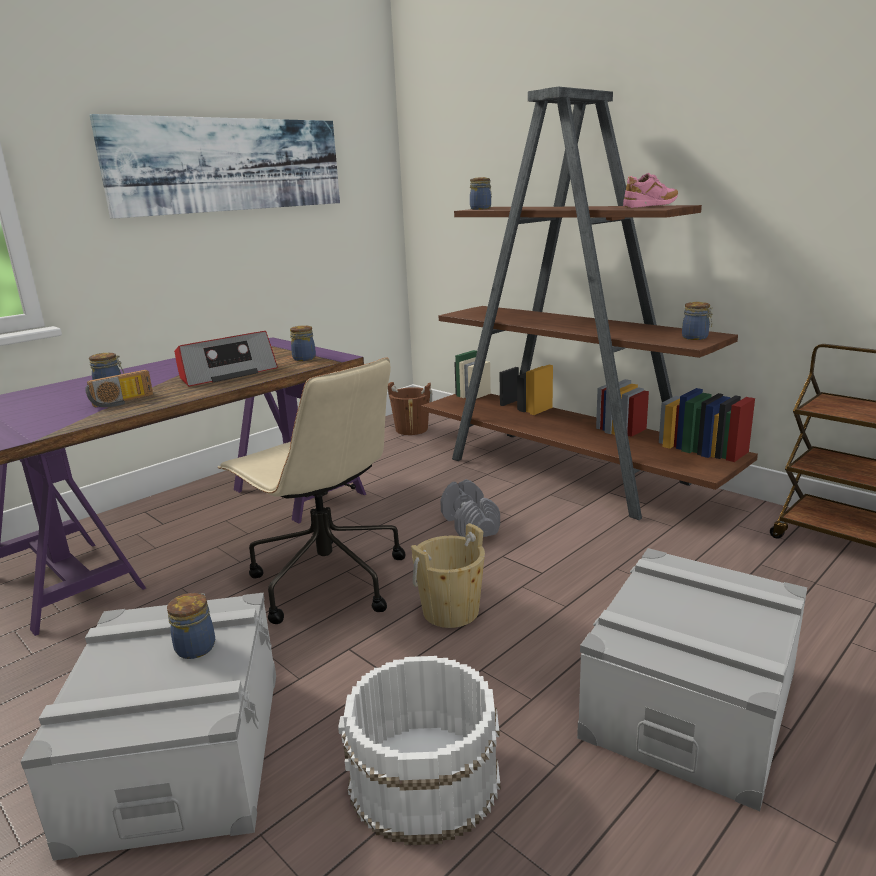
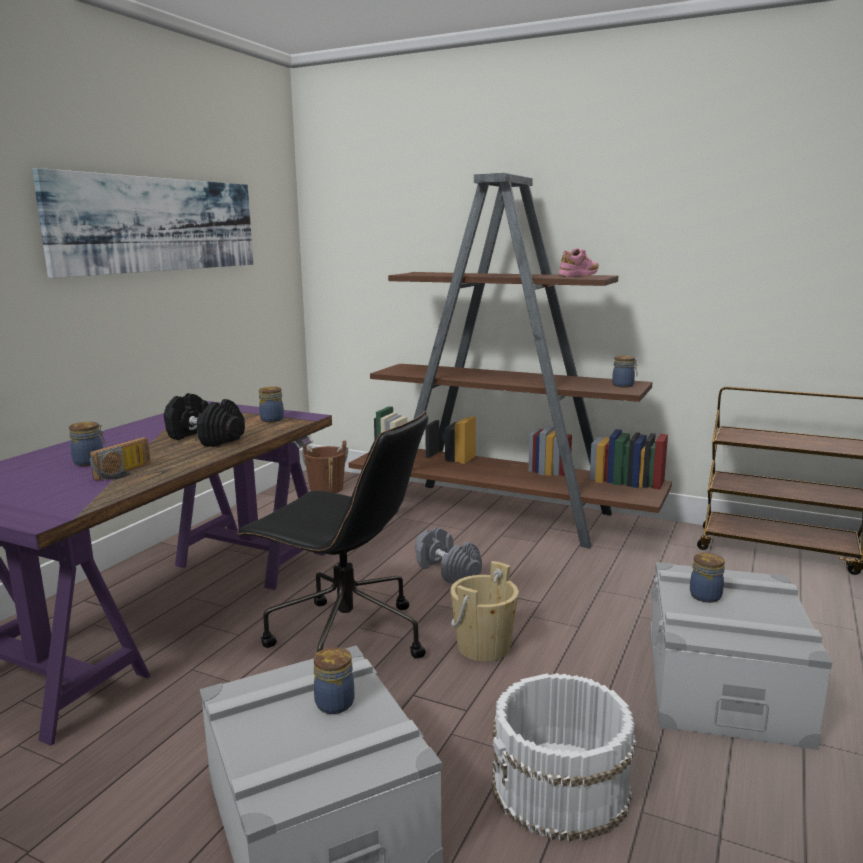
camera: 20 degrees left, 5 degrees down
(226, 373) = (206, 438): radio -> black dumbbell
(326, 580) = (344, 638): beige office chair -> black office chair
(481, 209) = (412, 274): jar -> jar (706, 595)

